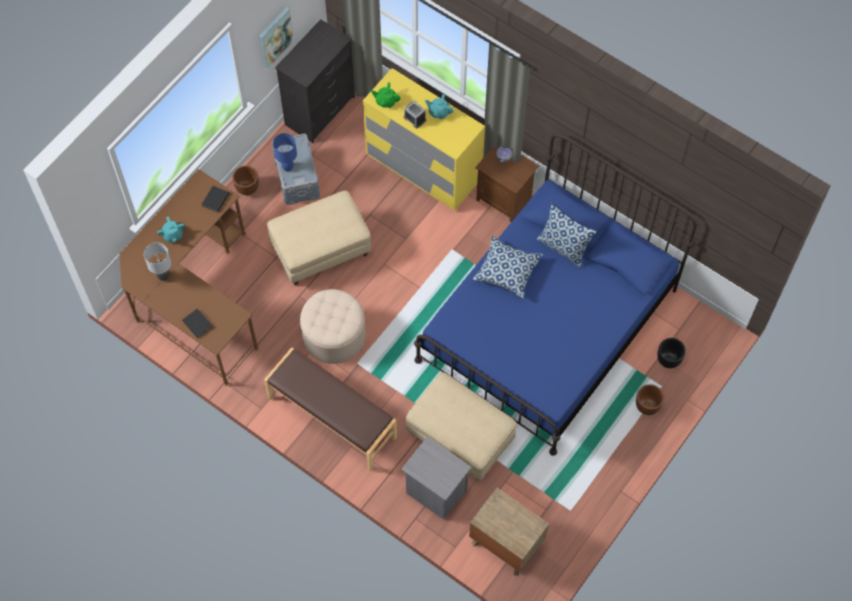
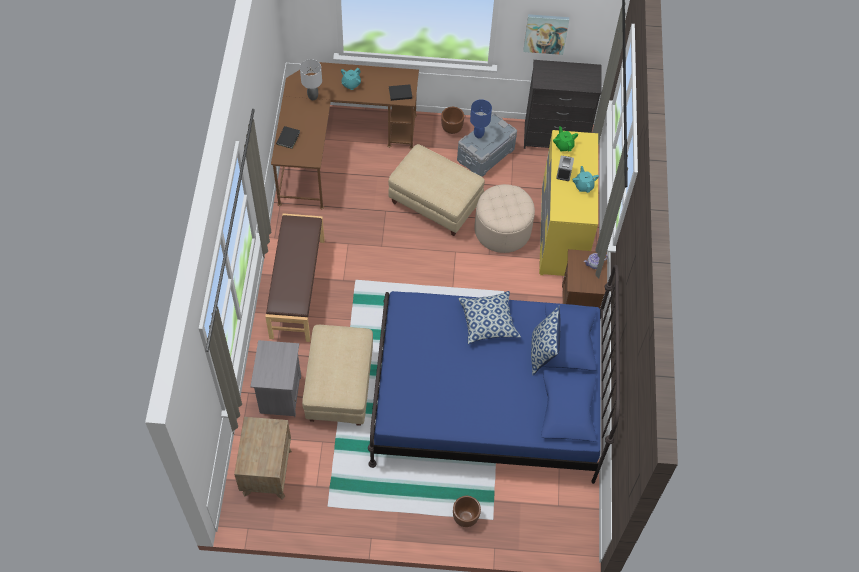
camera: 55 degrees right, 5 degrees down
(334, 336) = (368, 252): beige ottoman -> beige ottoman (502, 230)
(668, 360) = (522, 512): black planter -> none

